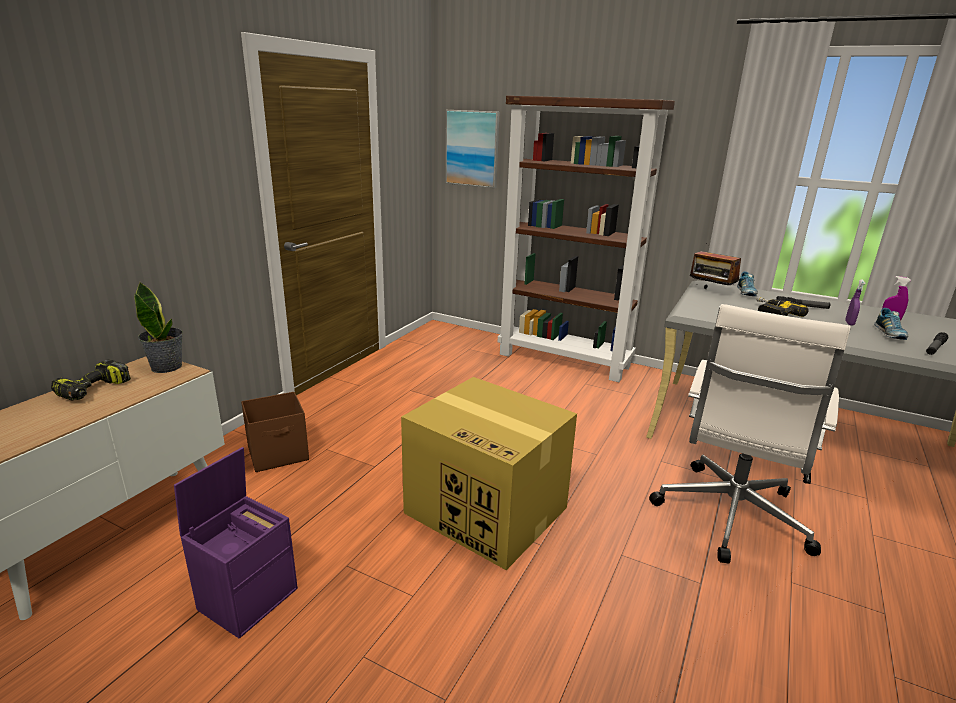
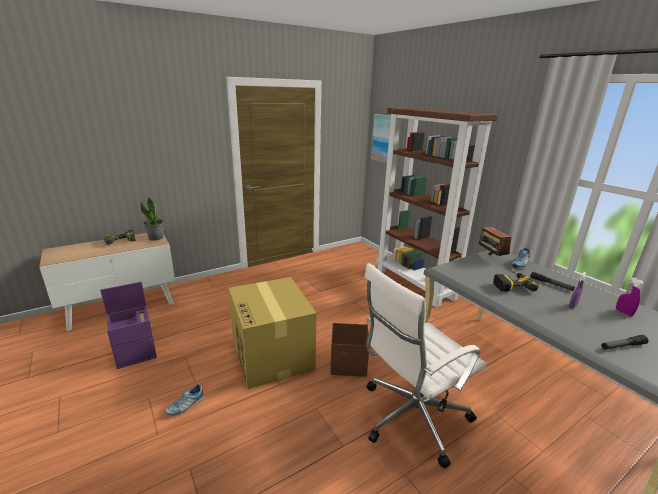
camera: 30 degrees right, 0 degrees up
(279, 454) = (212, 293): brown storage box -> brown storage box (349, 364)
(889, 334) = (596, 323): shoe -> shoe (185, 405)

